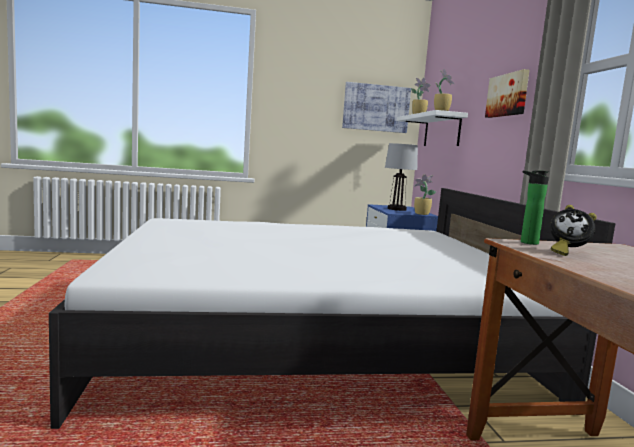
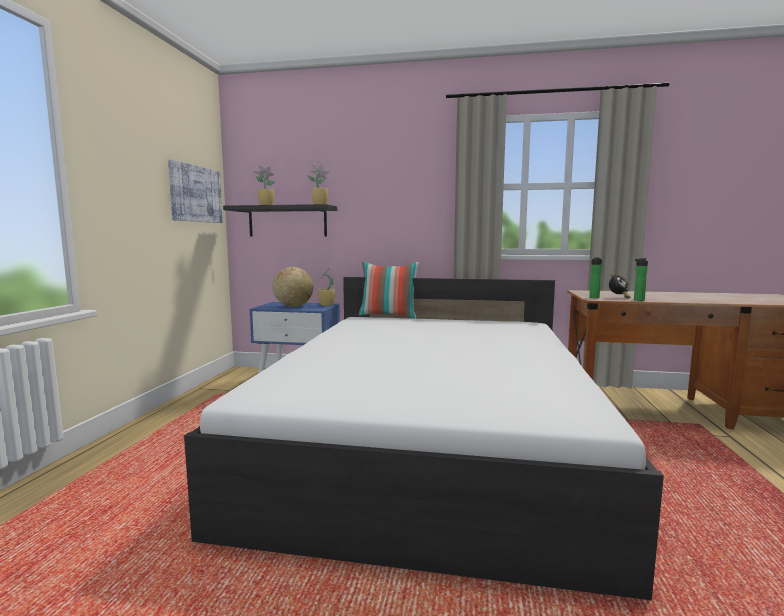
camera: 70 degrees left, 0 degrees up
(397, 209) = (293, 306): table lamp -> globe
(441, 131) = (287, 221): white shelf -> black shelf
(459, 238) = (388, 316): none -> pillow
(508, 95) = (399, 196): picture -> none
(549, 257) = (638, 300): none -> bottle

